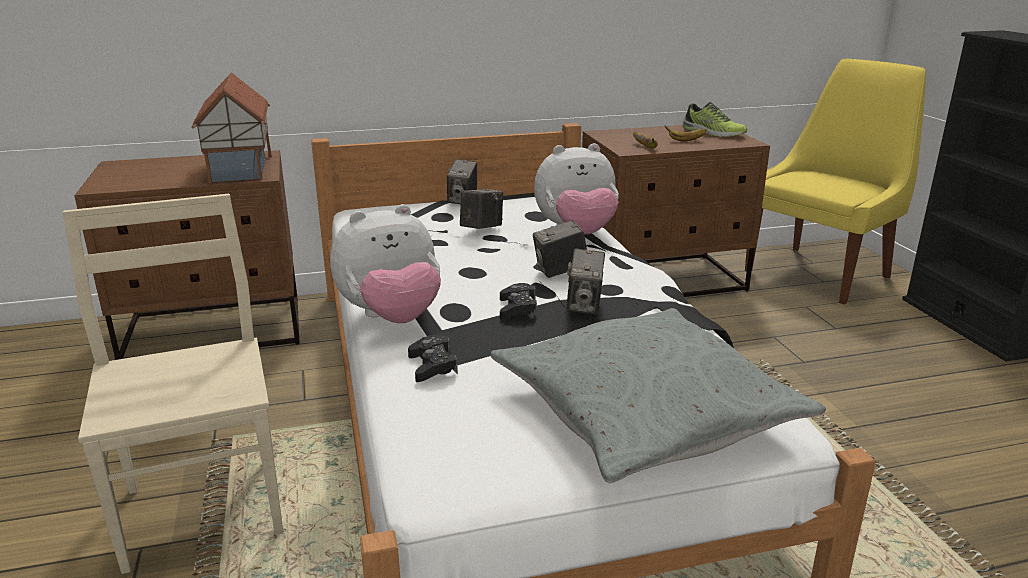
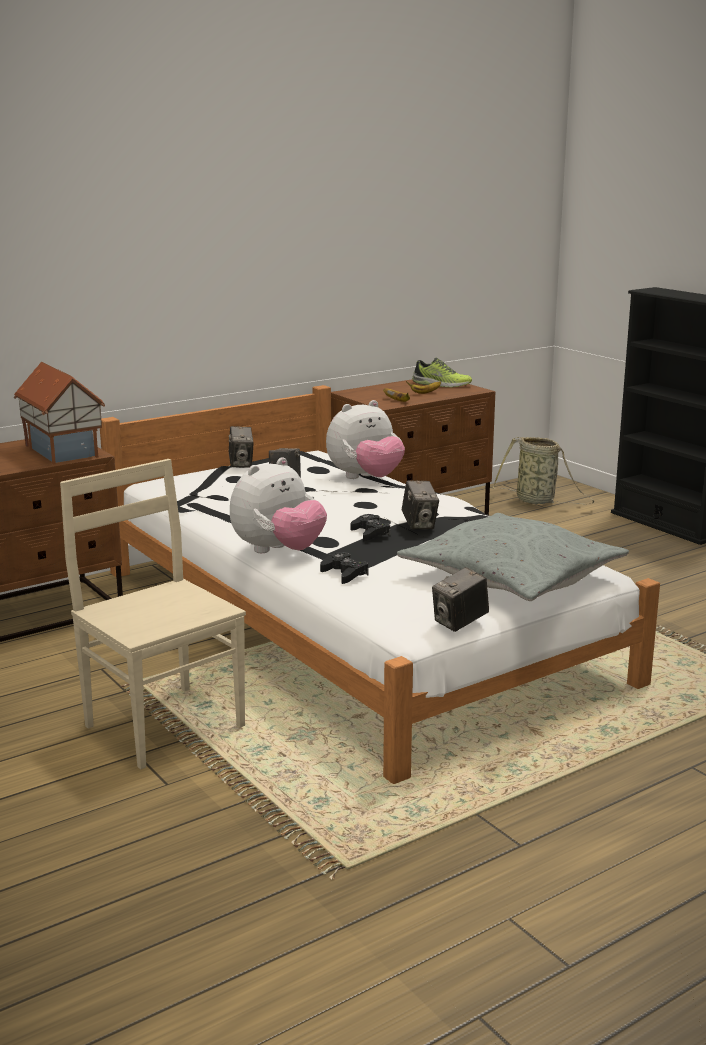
camera: 20 degrees left, 5 degrees down
(560, 271) = (380, 506): camera -> camera (460, 623)
(820, 273) = (538, 501): yellow chair -> basket

